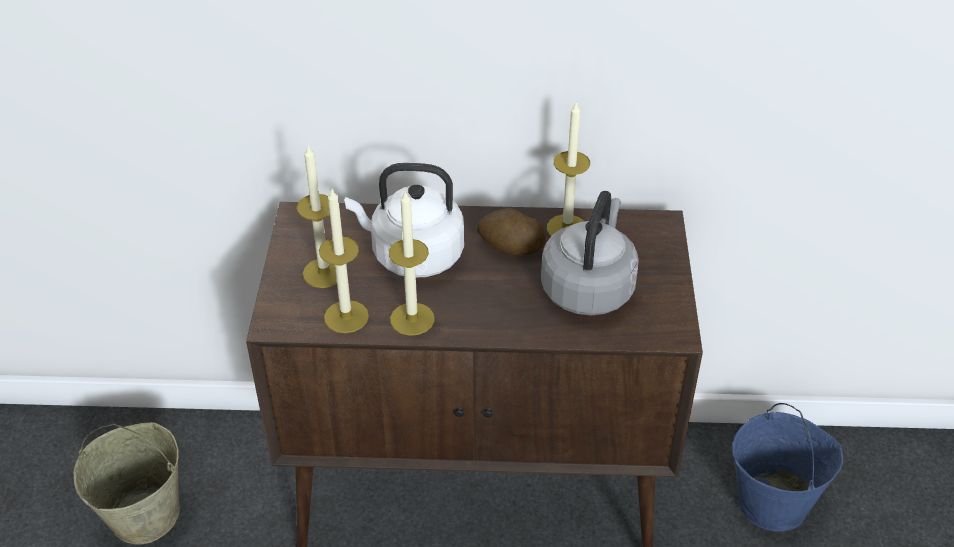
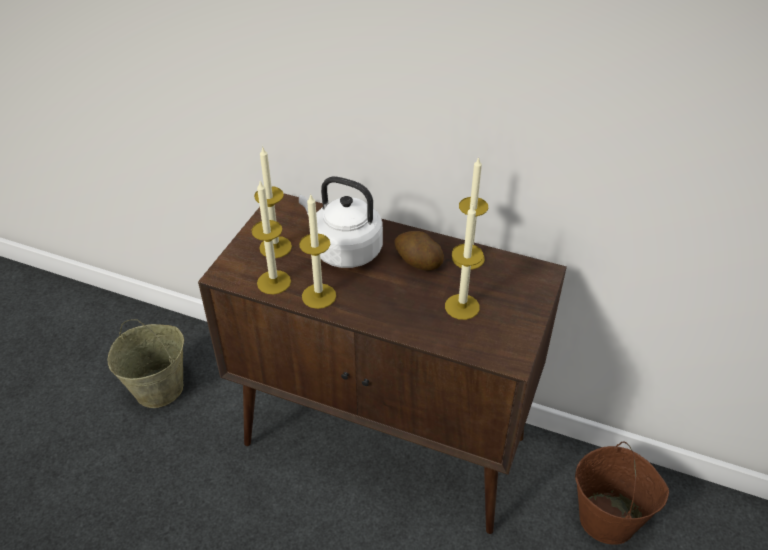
camera: 20 degrees right, 0 degrees up
(589, 287) = (462, 306): grey kettle -> candle
(774, 503) = (608, 519): blue bucket -> brown bucket

